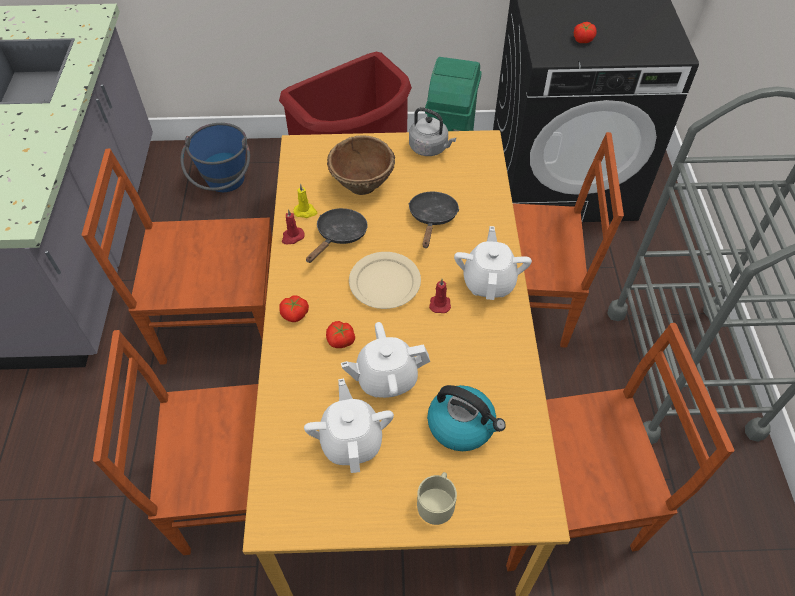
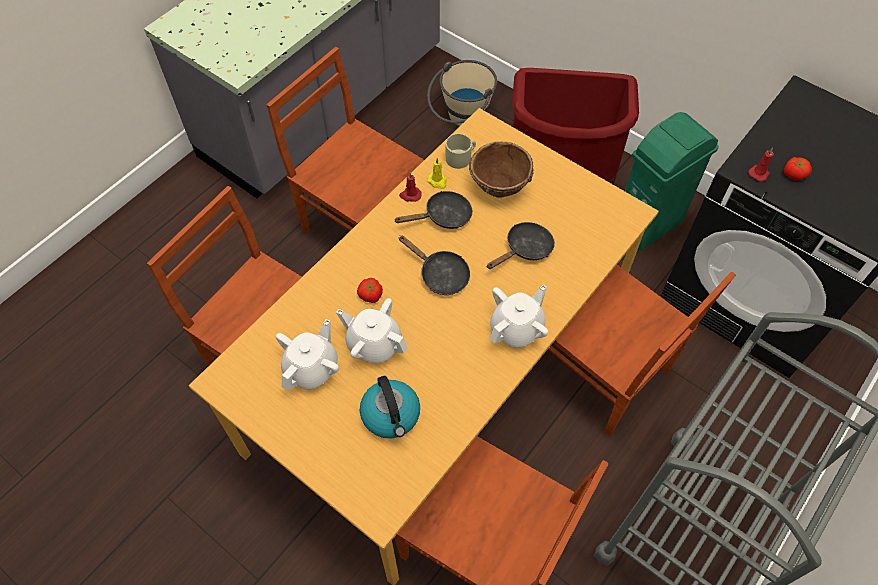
camera: 40 degrees right, 5 degrees up
(225, 185) = (461, 118): blue bucket -> beige bucket
(295, 314) = (358, 254): tomato -> none
(384, 283) = (440, 274): beige plate -> black frying pan
(430, 148) = (582, 190): grey kettle -> none
(437, 501) = (325, 450): beige mug -> beige mug (461, 157)
(440, 303) = (464, 318): red candle -> red candle (759, 173)

